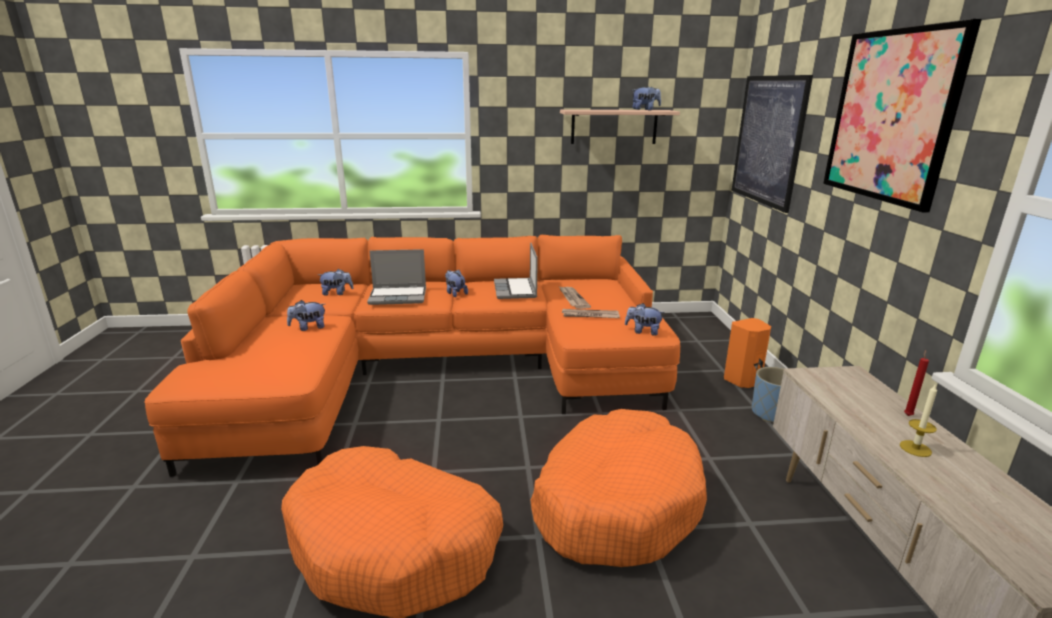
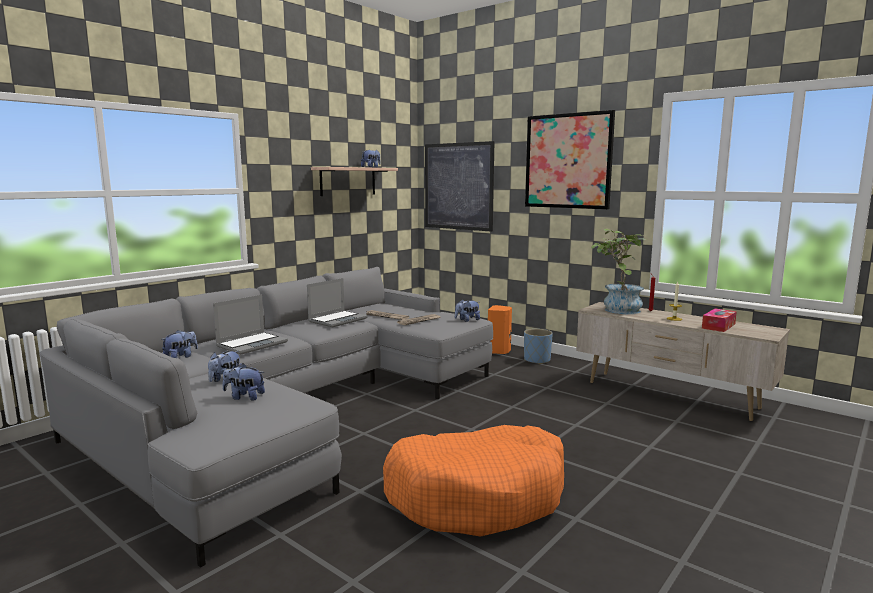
camera: 45 degrees left, 10 degrees down
(436, 368) = (293, 409): orange sofa -> grey sofa
(455, 293) = (291, 333): plush toy -> plush toy (244, 397)
(516, 290) = (338, 320): laptop -> laptop turned 90 degrees counterclockwise
(616, 502) = (543, 422): orange dog bed -> none
(851, 389) = (616, 309): none -> potted plant
(976, 503) = (718, 326): none -> tissue box

